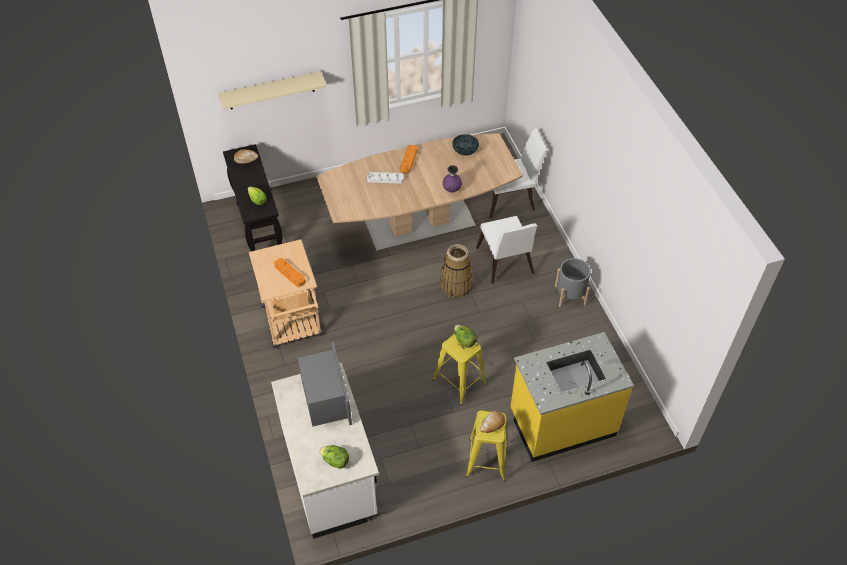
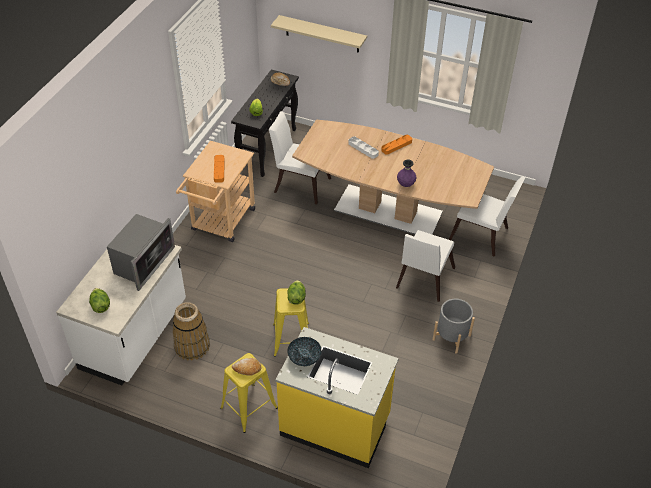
camera: 40 degrees right, 5 degrees down
(322, 246) = (299, 184): none -> white chair
(456, 285) = (366, 271): basket -> basket (192, 346)
(465, 150) = (450, 163): bowl -> bowl (304, 357)

